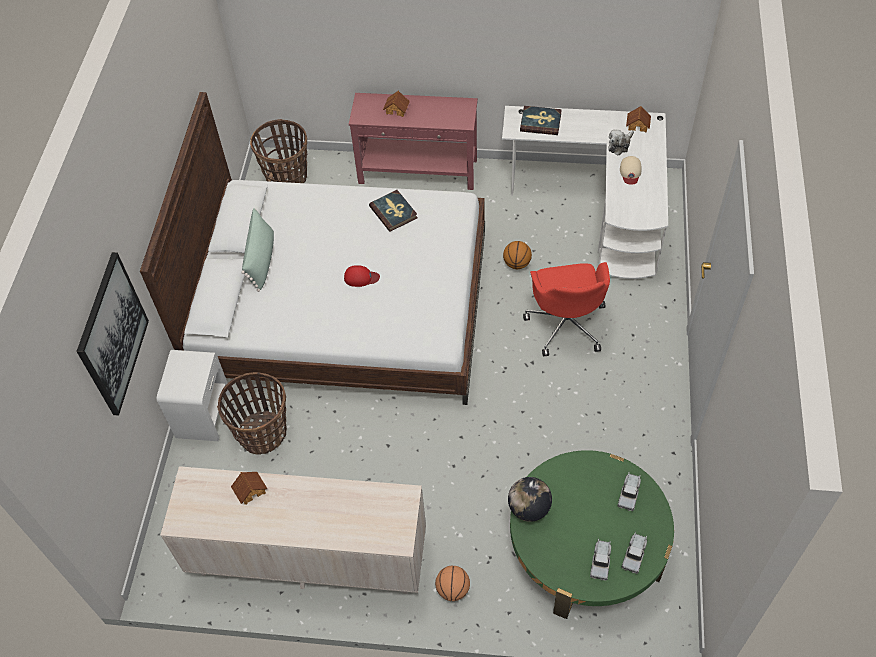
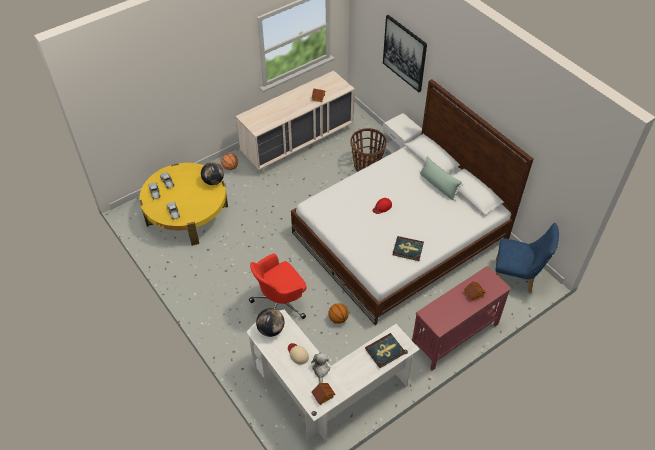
camera: 135 degrees right, 5 degrees down
(287, 178) = (516, 278): basket -> blue chair
(566, 323) = (280, 303): red office chair -> red office chair turned 75 degrees counterclockwise
(586, 547) = (187, 214): green coffee table -> yellow coffee table
(638, 210) = (271, 329): none -> globe

